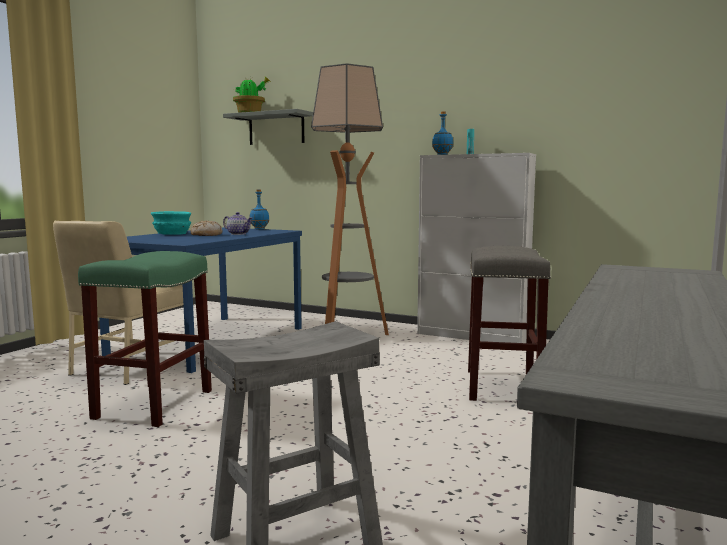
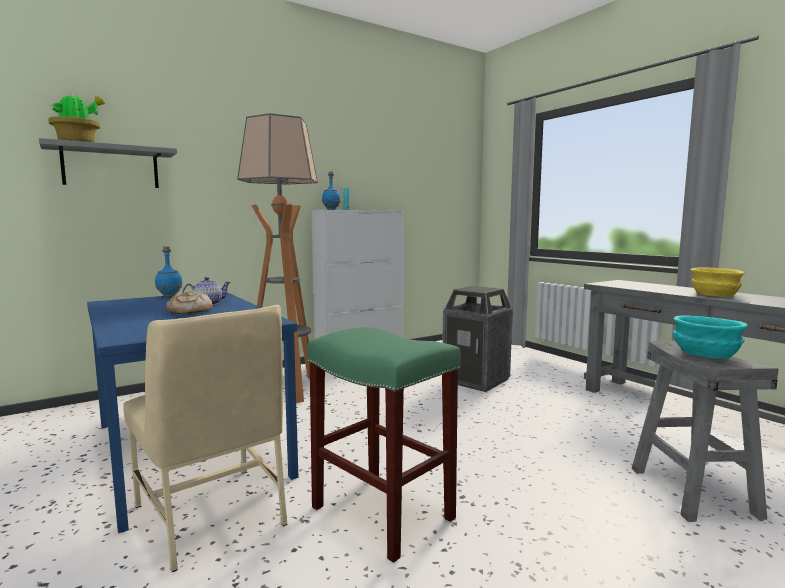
camera: 60 degrees left, 0 degrees up
(172, 233) = (125, 318): turquoise bowl -> turquoise bowl (704, 354)
(503, 387) = (476, 380): grey stool -> trash can
(646, 300) = (714, 294): none -> yellow bowl

